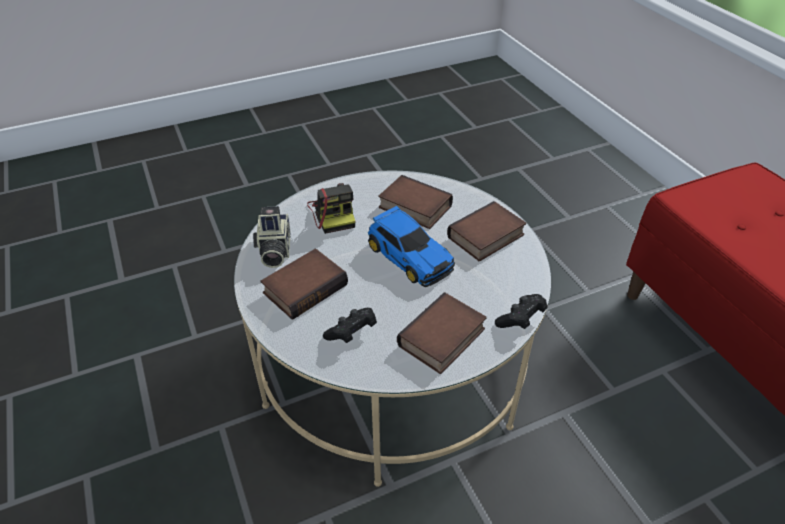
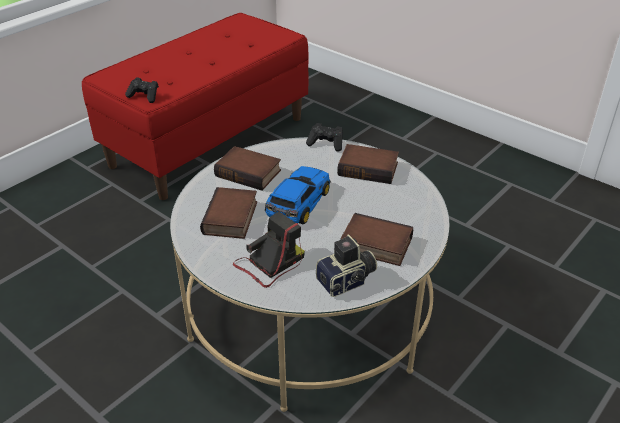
camera: 115 degrees left, 5 degrees down
(352, 333) = (397, 206): black game controller -> black game controller (144, 96)

